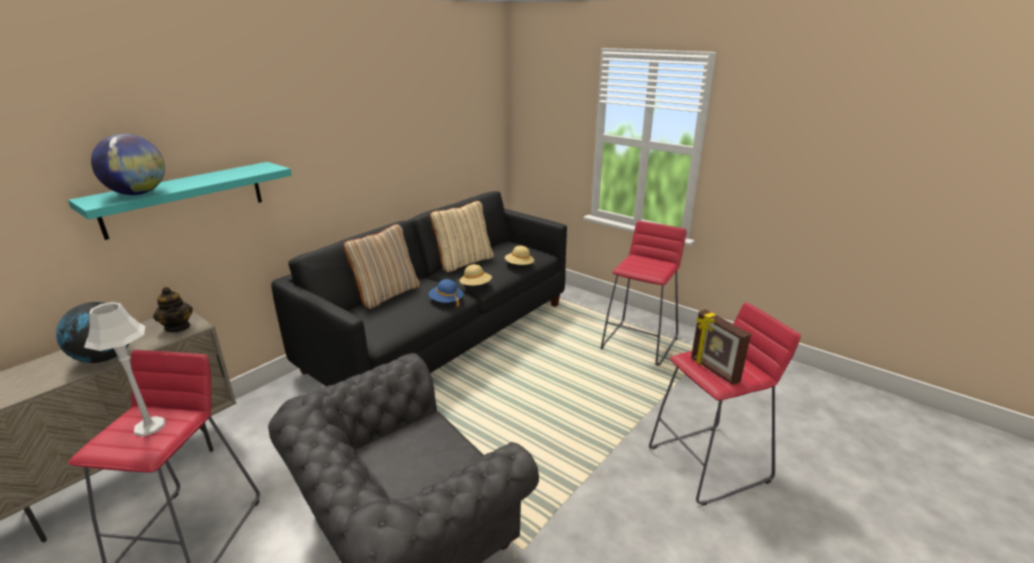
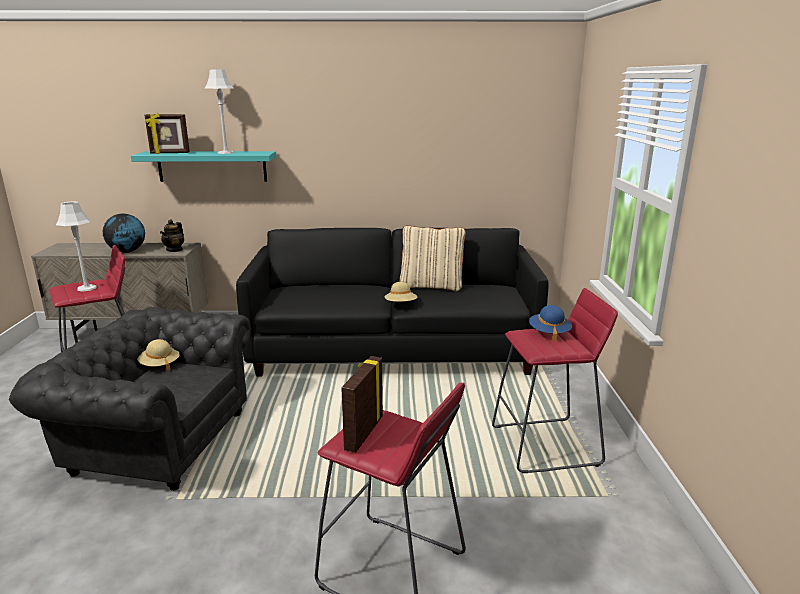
camera: 50 degrees right, 5 degrees down
(138, 193) = (170, 153): globe -> picture frame
(218, 176) = (226, 152): none -> grey table lamp
(386, 294) = (334, 285): beige pillow -> none
(446, 301) = (360, 305): blue hat -> blue hat (549, 333)
(519, 265) = (470, 305): beige hat -> beige hat (159, 365)

